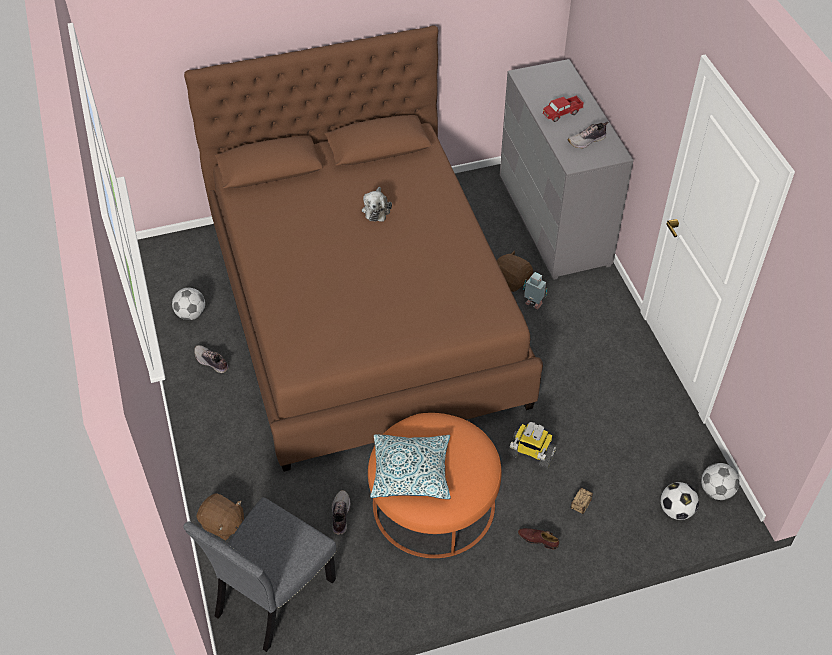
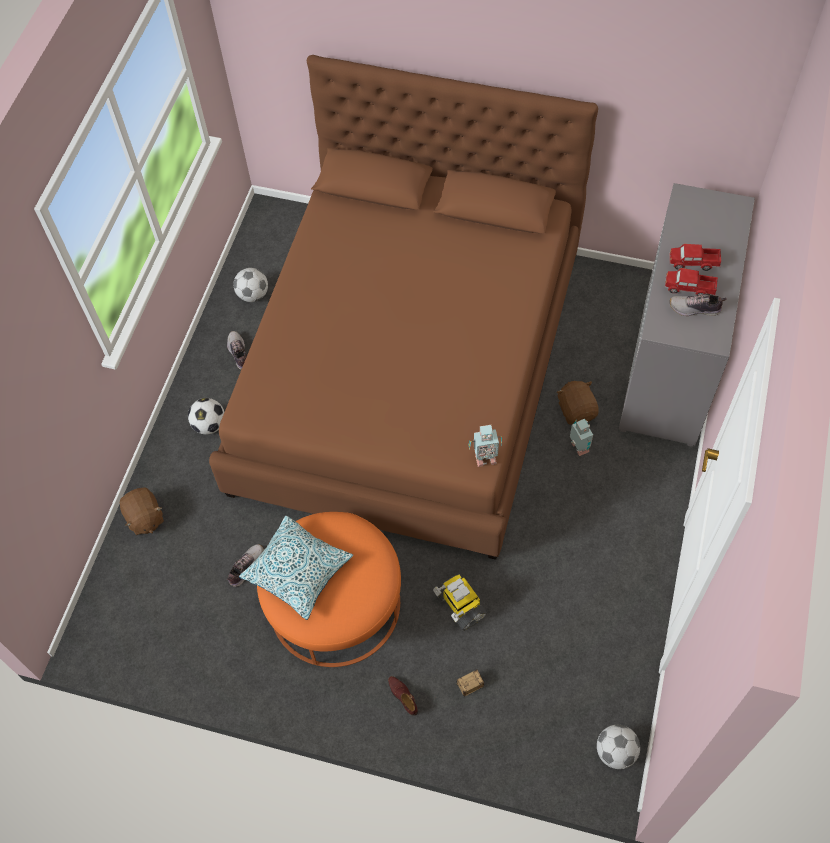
camera: 35 degrees right, 10 degrees up
(274, 593) = (142, 608): grey chair -> none
(376, 209) = (442, 280): plush toy -> none
(505, 312) = (484, 458): none -> toy robot
(572, 129) = (689, 288): none -> toy truck
(676, 510) = (558, 747): football -> football (209, 425)

